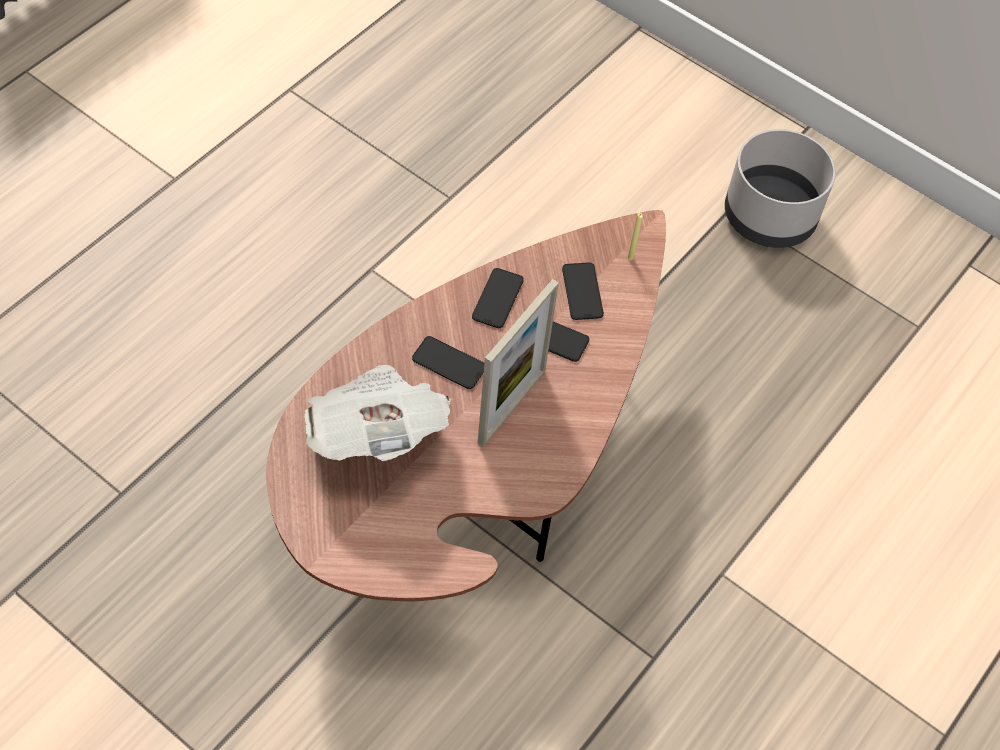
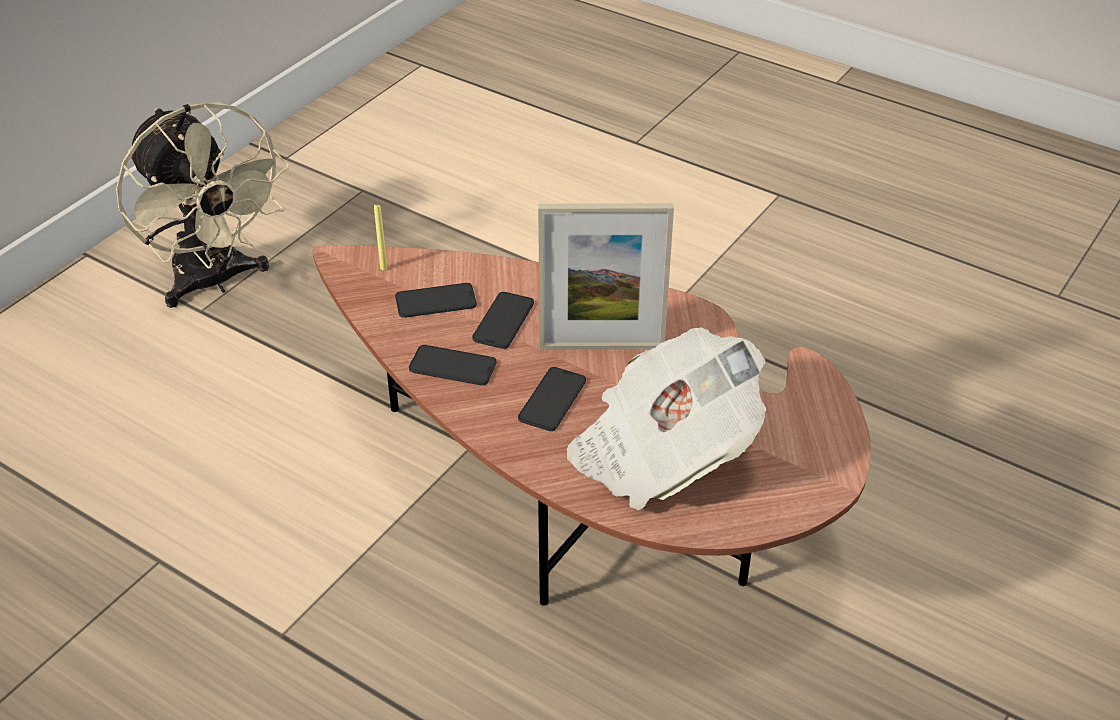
camera: 90 degrees left, 15 degrees down
(511, 406) = (602, 346): picture frame -> picture frame turned 150 degrees clockwise
(770, 217) = (215, 282): grey planter -> beige fan

